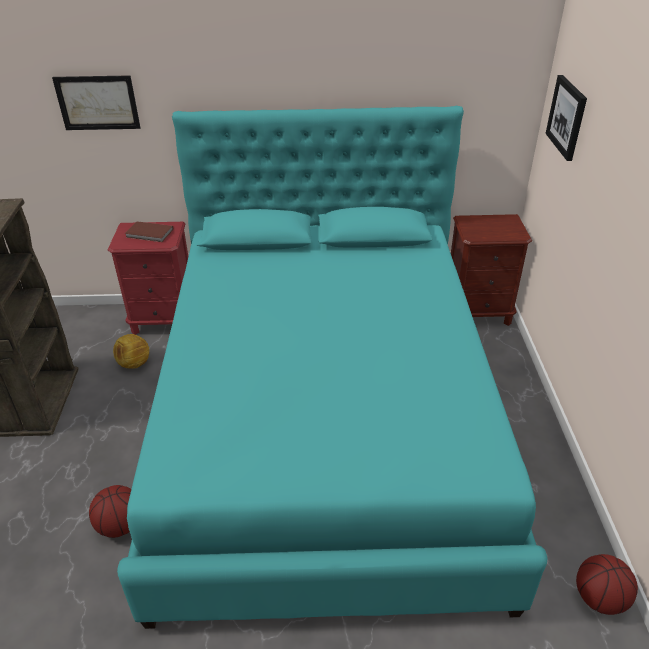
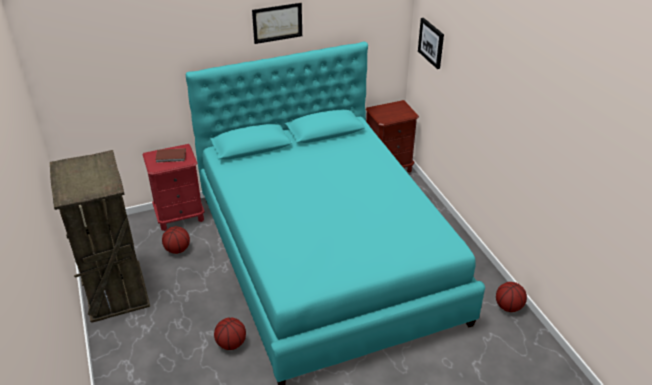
camera: 20 degrees left, 0 degrees up
(97, 103) = (129, 74): picture -> picture (277, 23)
(134, 364) = (177, 249): football -> basketball

